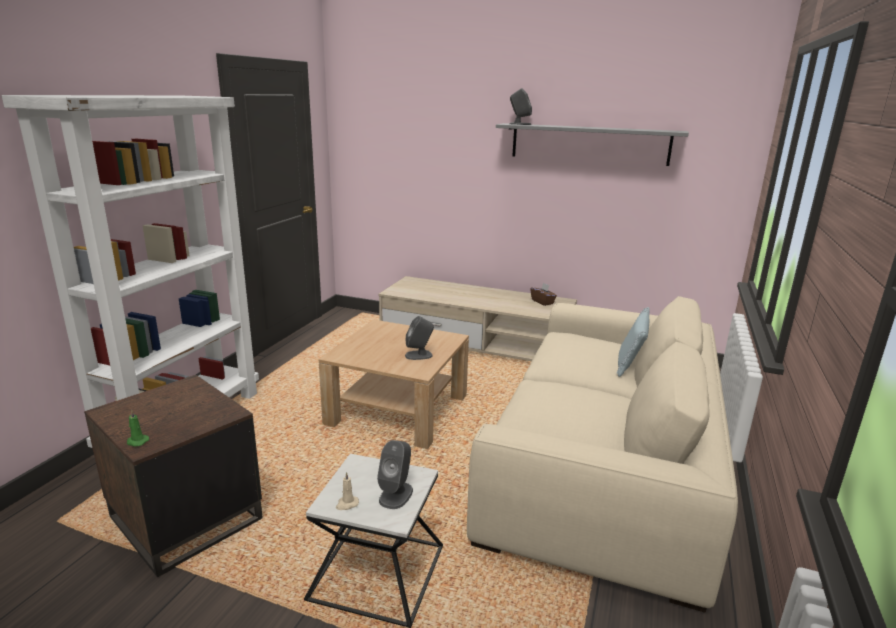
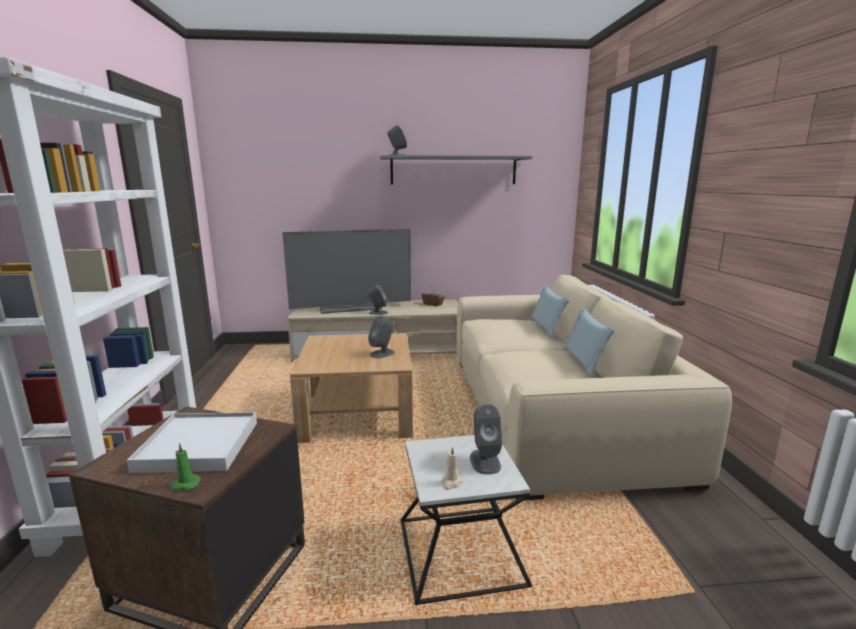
camera: 25 degrees left, 5 degrees down
(172, 413) = (199, 446): none -> white tray
(450, 291) = (350, 307): none -> television
(471, 303) = (378, 313): none -> grey speaker
(620, 417) = (584, 362): none -> blue pillow

